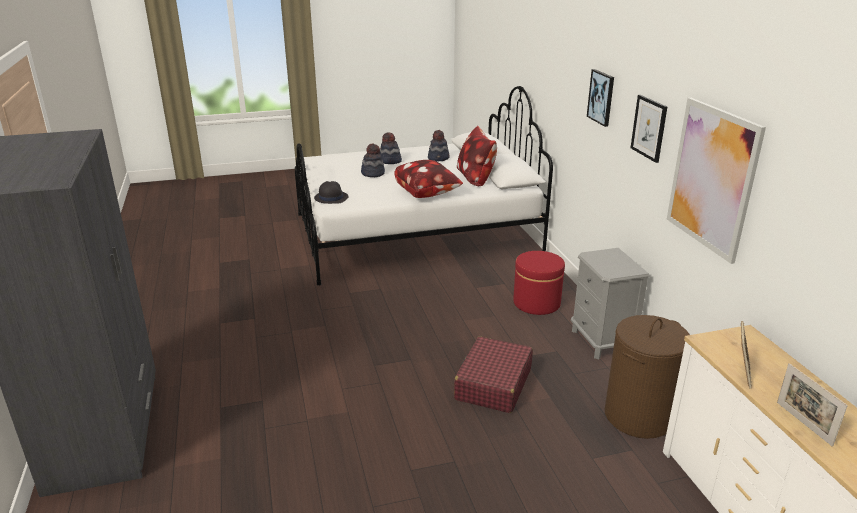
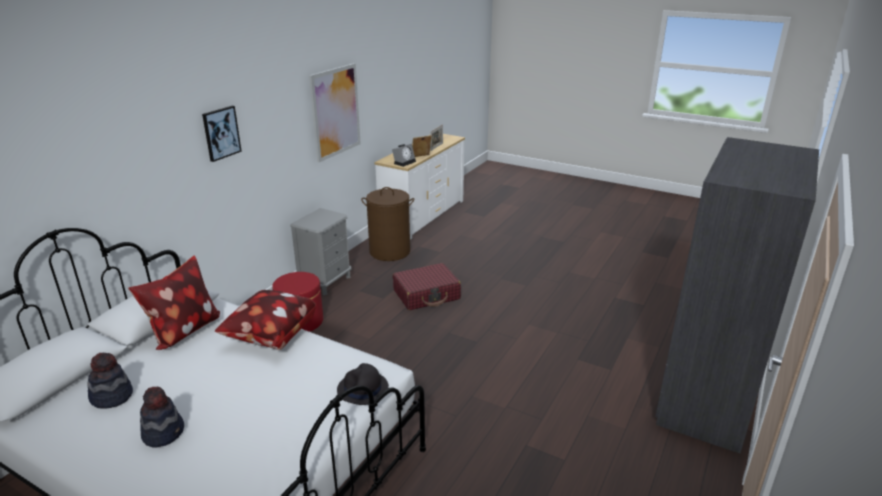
camera: 135 degrees left, 0 degrees up
(373, 173) = (238, 413): hat -> none
(649, 128) = (282, 118): picture -> none
(722, 346) = (404, 162): none -> alarm clock

